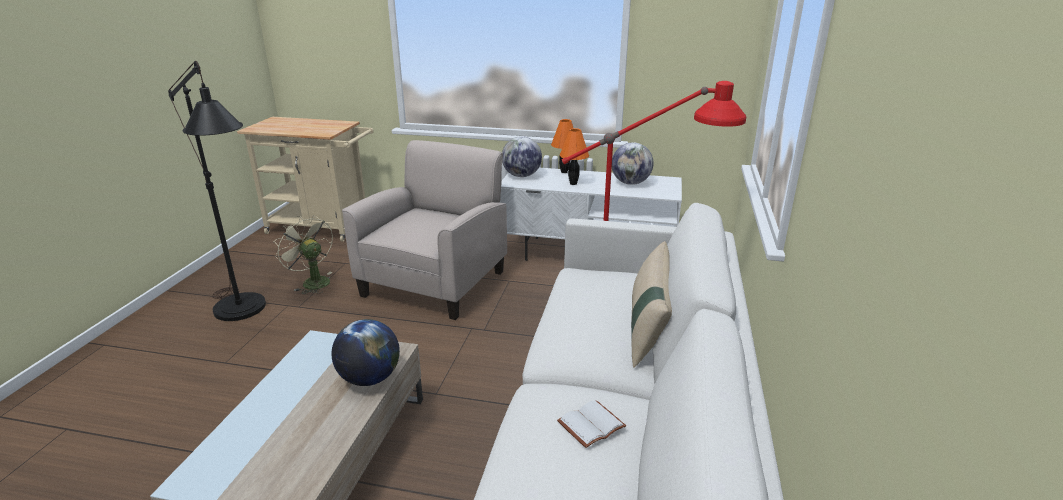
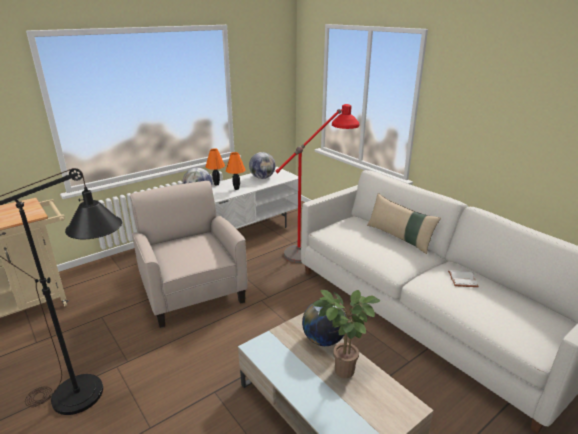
camera: 50 degrees left, 0 degrees up
(312, 282) = (101, 342): beige fan -> none
(317, 417) = (343, 373): none -> potted plant

